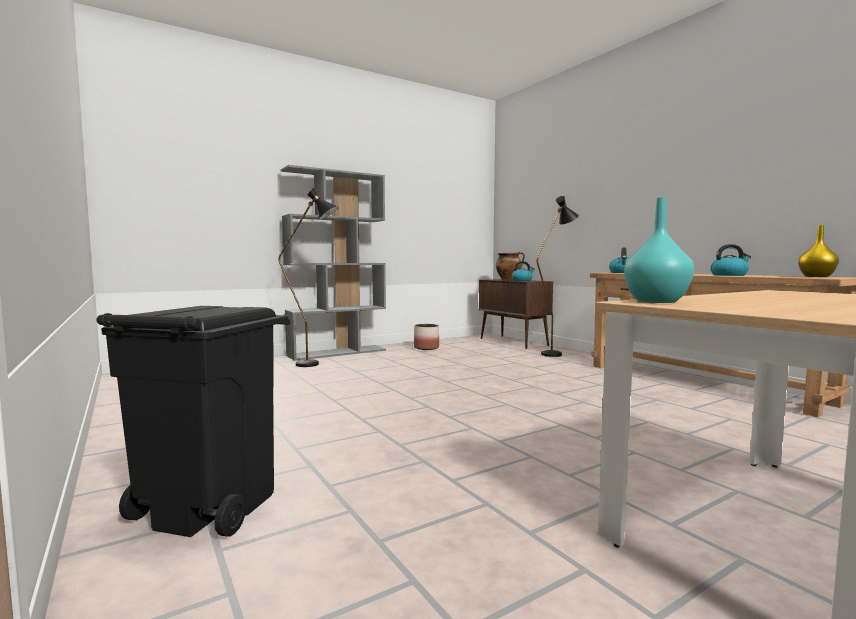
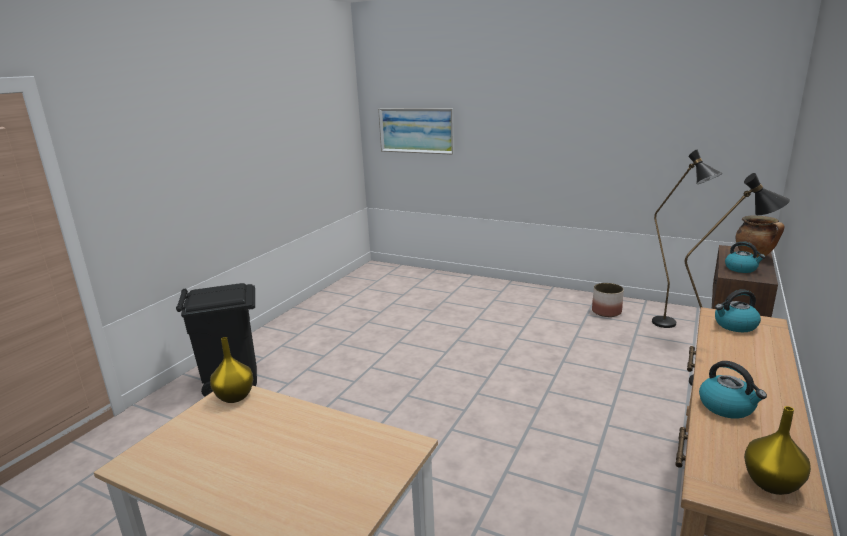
camera: 60 degrees right, 15 degrees up
(189, 184) = (416, 130): none -> picture
(316, 364) = (475, 297): black floor lamp -> black floor lamp (671, 326)
(338, 353) = (522, 288): grey bookcase -> none
(658, 301) = (234, 397): turquoise vase -> yellow vase

